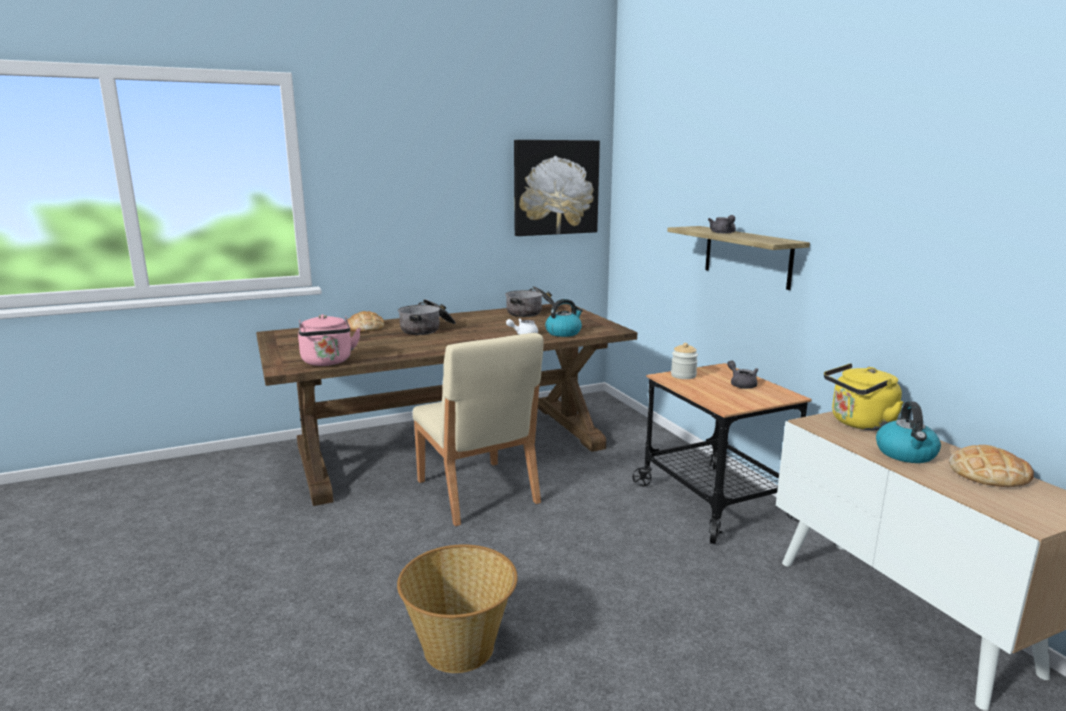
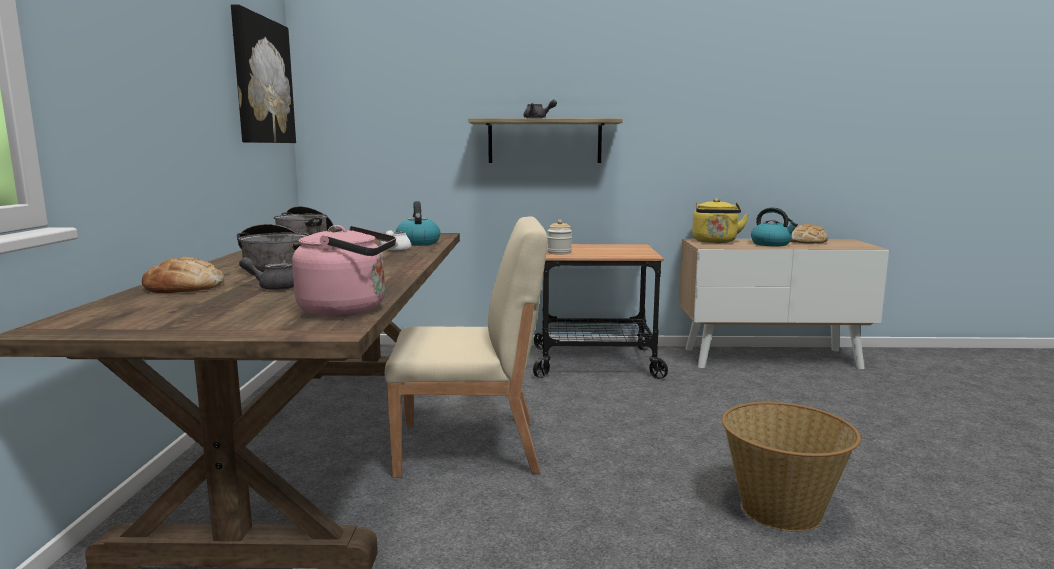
camera: 65 degrees left, 5 degrees down
(741, 384) = (600, 248): grey teapot -> grey teapot (274, 287)

